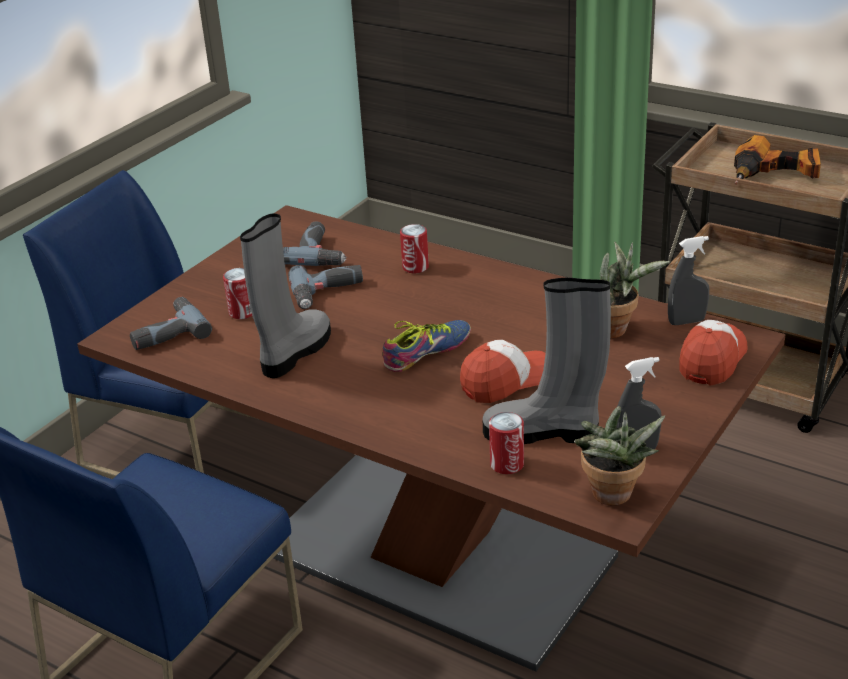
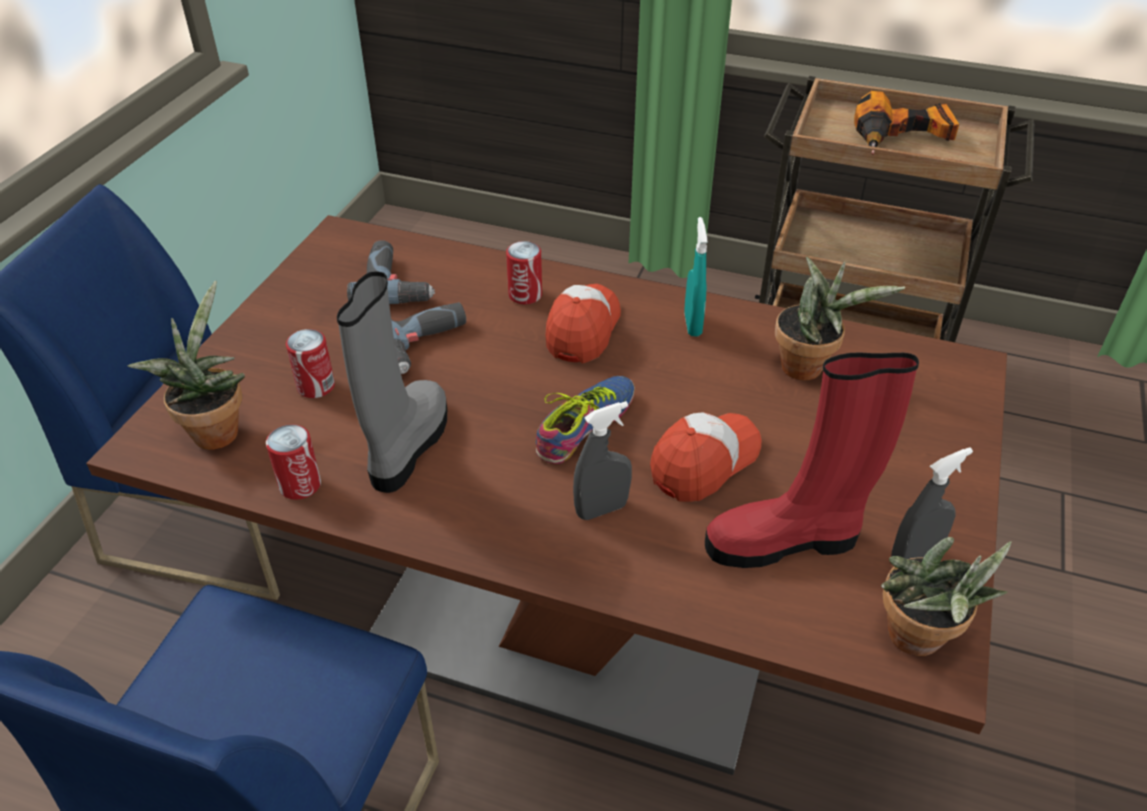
camera: 15 degrees left, 10 degrees up
(166, 332) = (215, 430): power drill -> potted plant
(507, 464) = (759, 603): can -> can (300, 485)
(537, 295) = (692, 324): none -> turquoise spray bottle
(544, 432) = (786, 541): grey boot -> red boot
(686, 321) = (887, 346): grey spray bottle -> grey spray bottle (601, 509)
(712, 360) = (942, 400): cap -> cap (583, 329)

